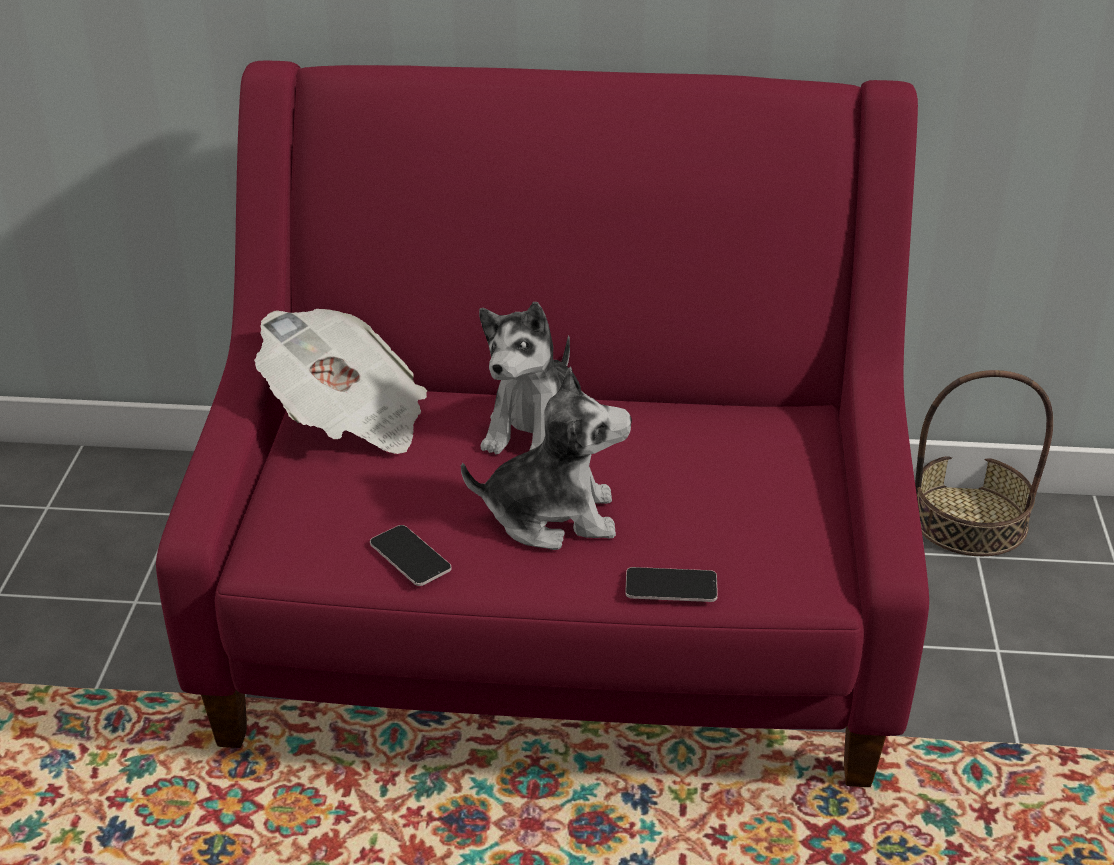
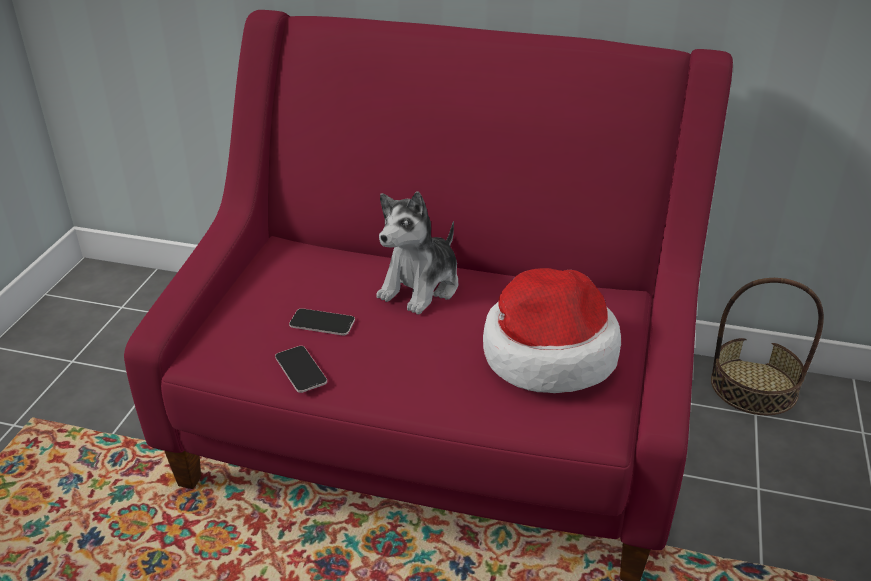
camera: 10 degrees right, 0 degrees up
(348, 418) = (291, 265): newspaper -> none
(552, 516) = (413, 351): plush toy -> none
(671, 586) = (486, 415): phone -> phone (322, 323)
(727, 499) = (547, 353): none -> hat

